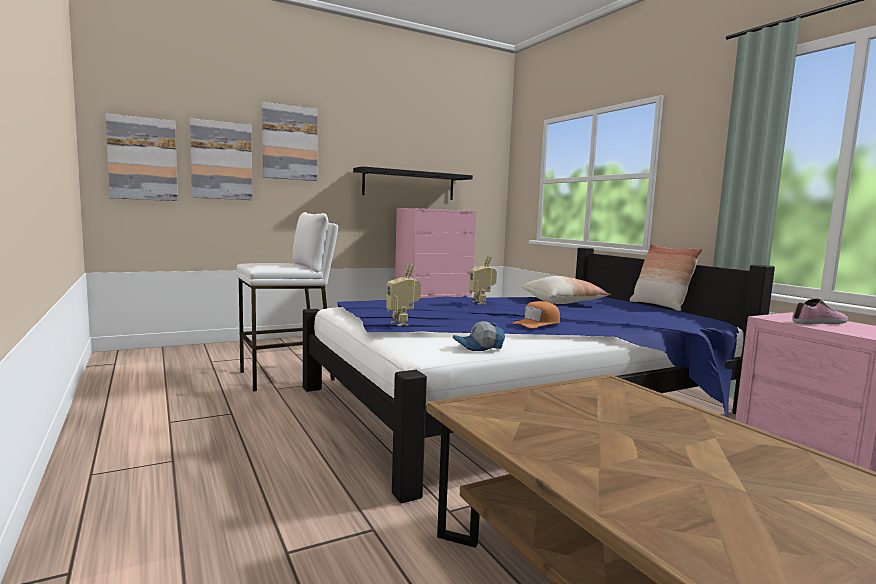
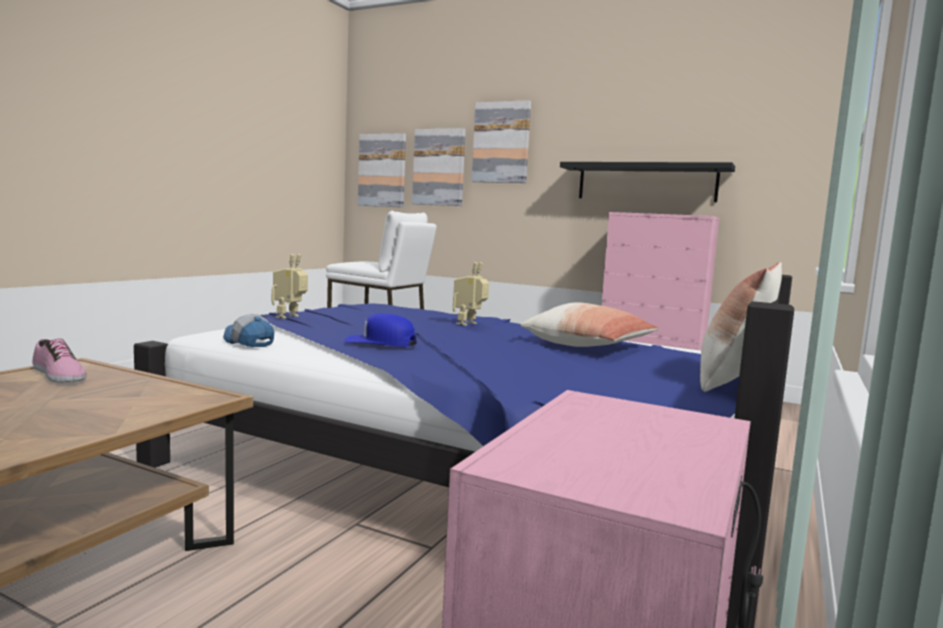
camera: 55 degrees right, 0 degrees up
(537, 323) = (381, 342): orange cap -> blue cap
(819, 322) = (622, 430): shoe -> shoe (57, 375)

